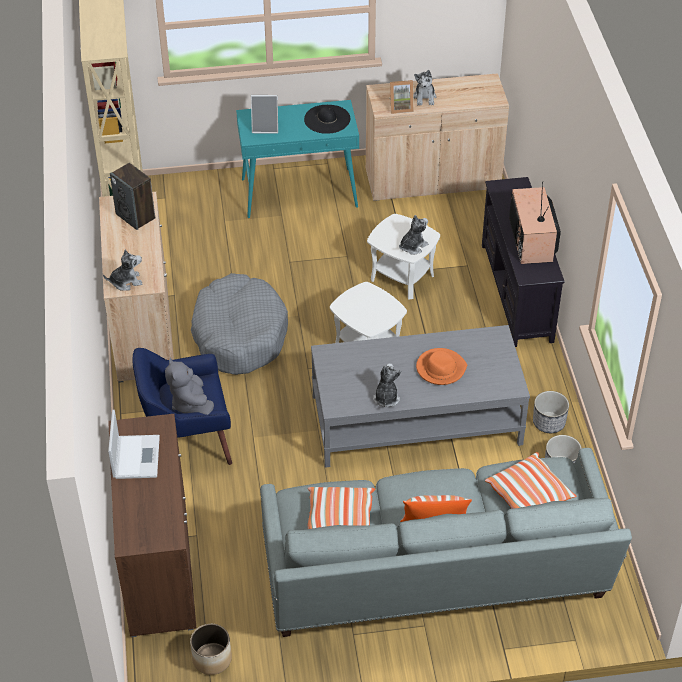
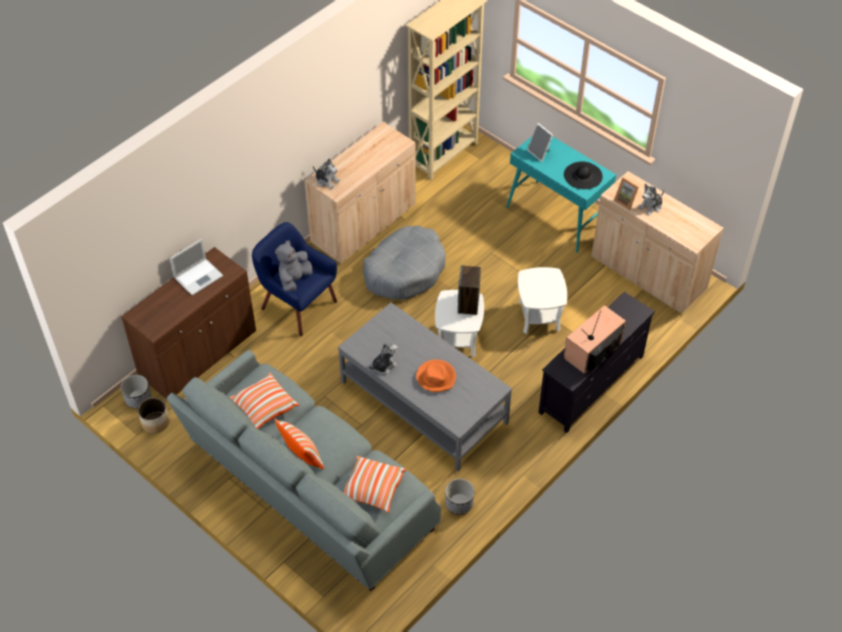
camera: 50 degrees right, 5 degrees up
(136, 216) = (384, 148): speaker -> speaker (468, 304)
(412, 246) = (539, 297): plush toy -> none
(549, 423) = (491, 474): planter -> planter (138, 399)

